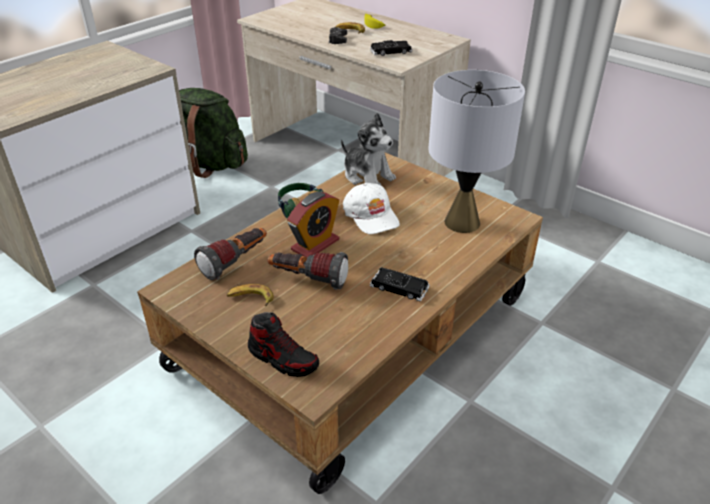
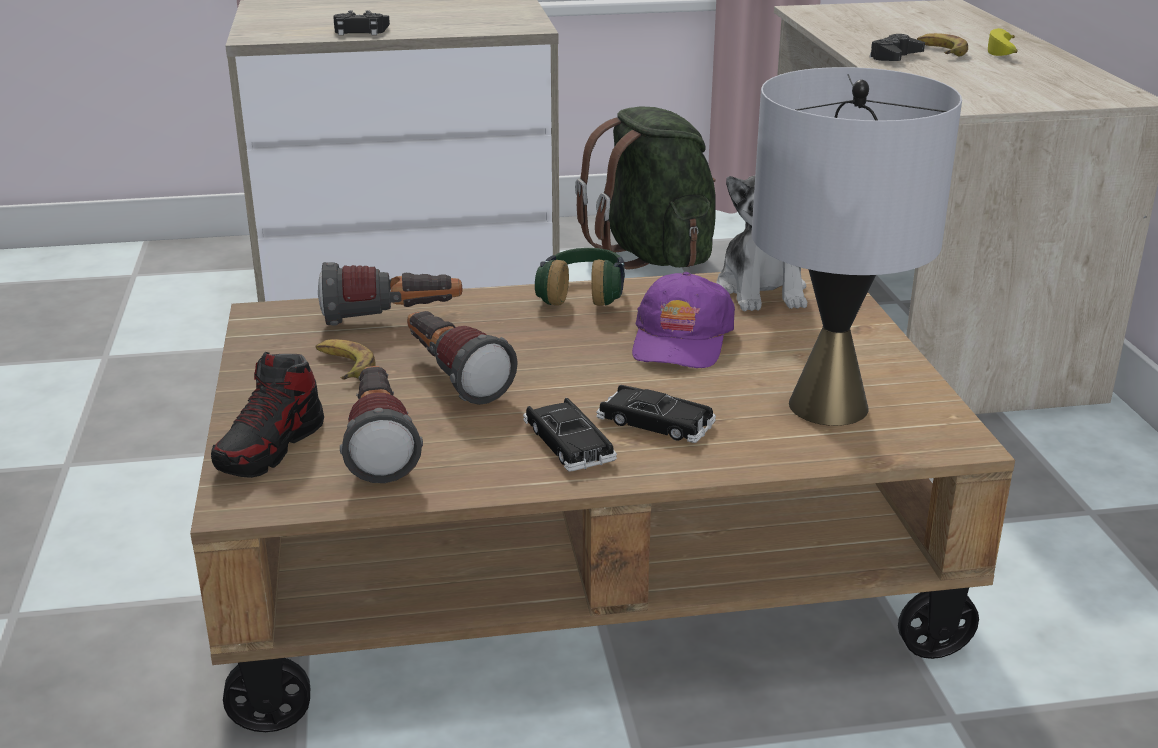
camera: 40 degrees right, 10 degrees down
(60, 98) = (360, 31): none -> black game controller
(283, 359) = (271, 447): shoe -> shoe turned 45 degrees clockwise
(315, 245) = (532, 342): alarm clock -> none
(328, 330) = (380, 445): none -> flashlight
(371, 215) = (681, 340): white cap -> purple cap
(391, 52) = (963, 88): black toy car -> black toy car (655, 423)

